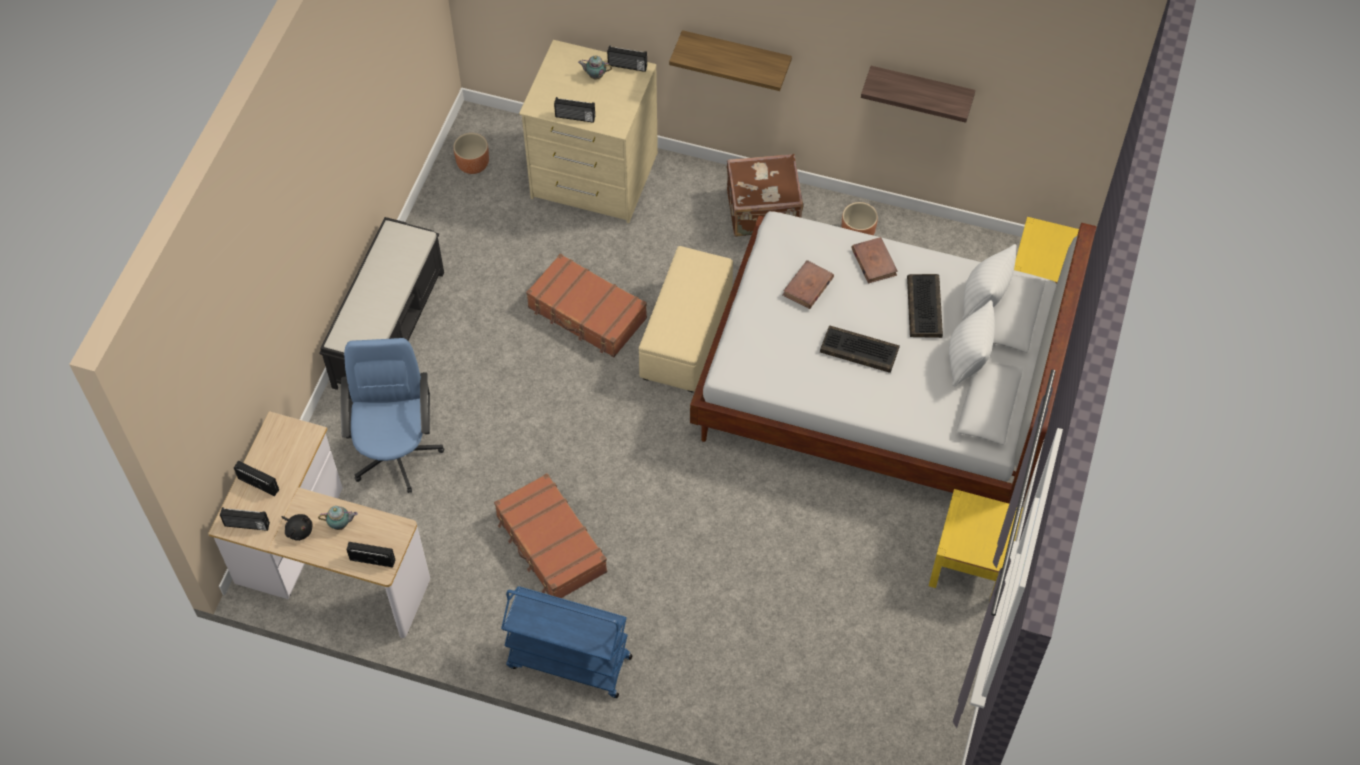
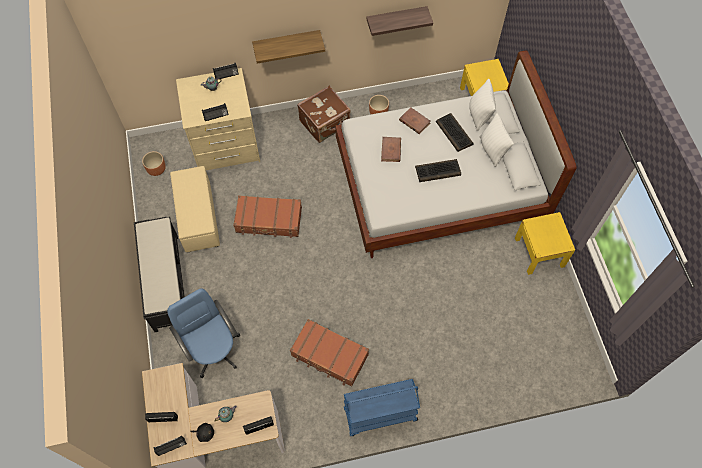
camera: 30 degrees left, 5 degrees up
(686, 337) = (328, 207): beige ottoman -> beige ottoman (198, 218)

